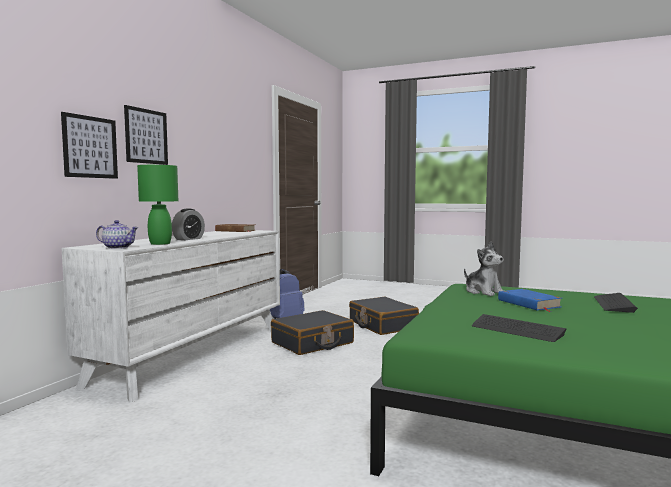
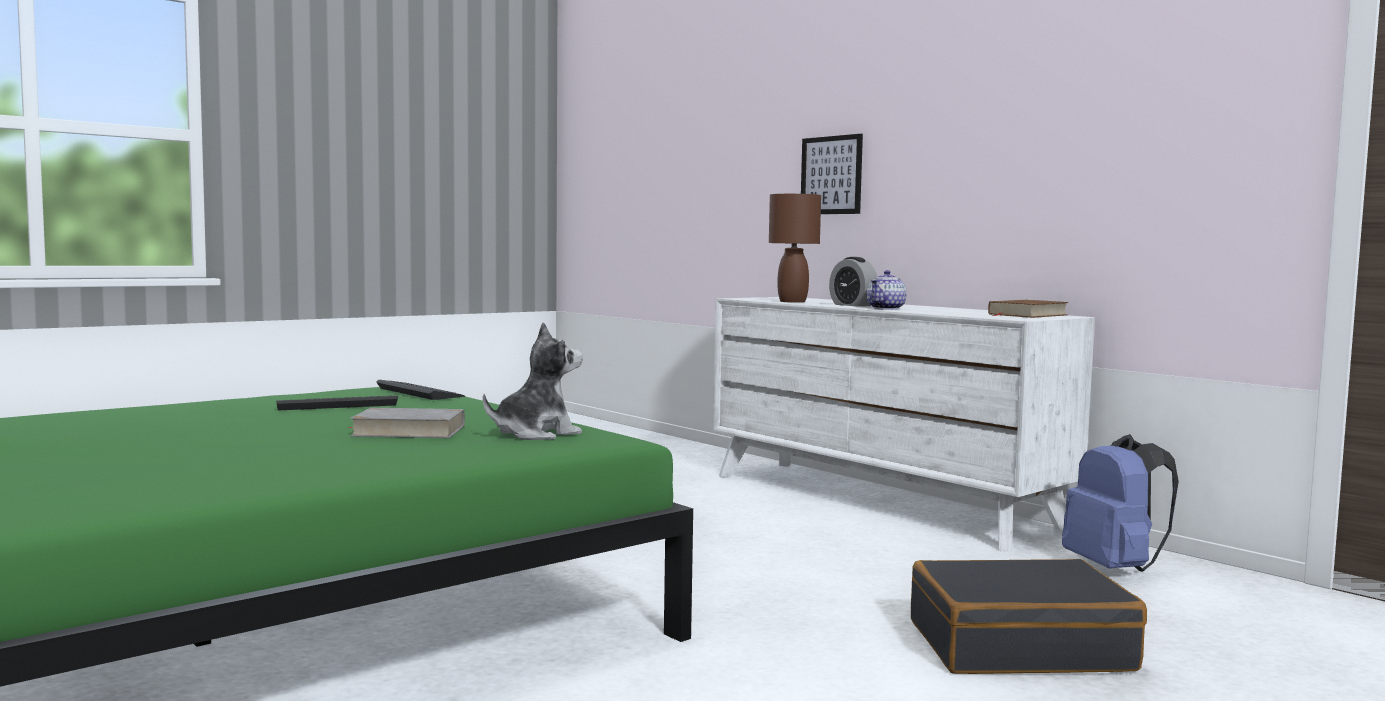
camera: 115 degrees right, 0 degrees up
(118, 247) = (759, 298): teapot -> teapot (886, 308)
(146, 136) = (910, 145): picture -> none
(160, 243) = (792, 301): green table lamp -> brown table lamp
(312, 343) = (887, 561): black suitcase -> none
(483, 292) = (535, 434): plush toy -> plush toy turned 150 degrees clockwise
(529, 303) = (408, 431): blue book -> grey book
(614, 304) = (277, 457): keyboard -> keyboard (420, 392)

